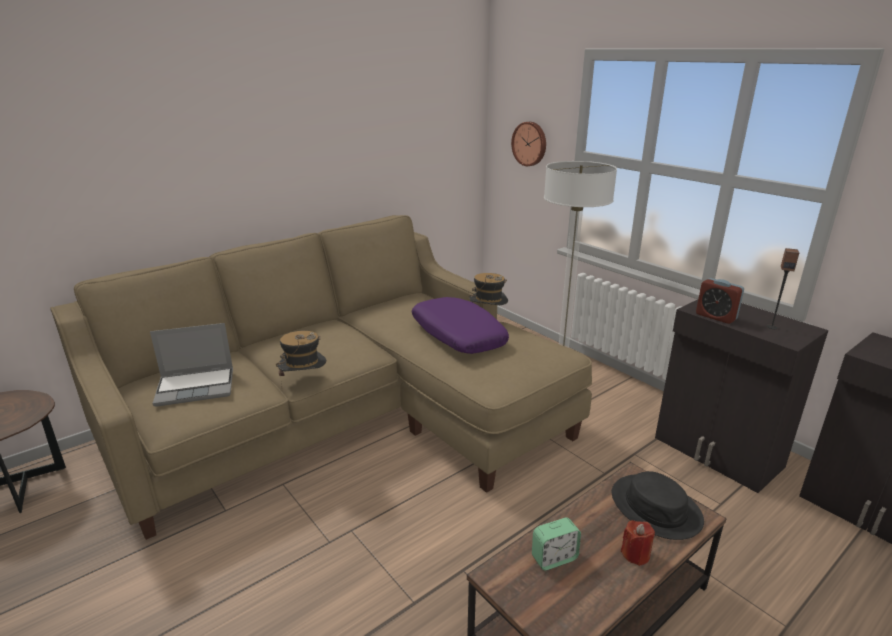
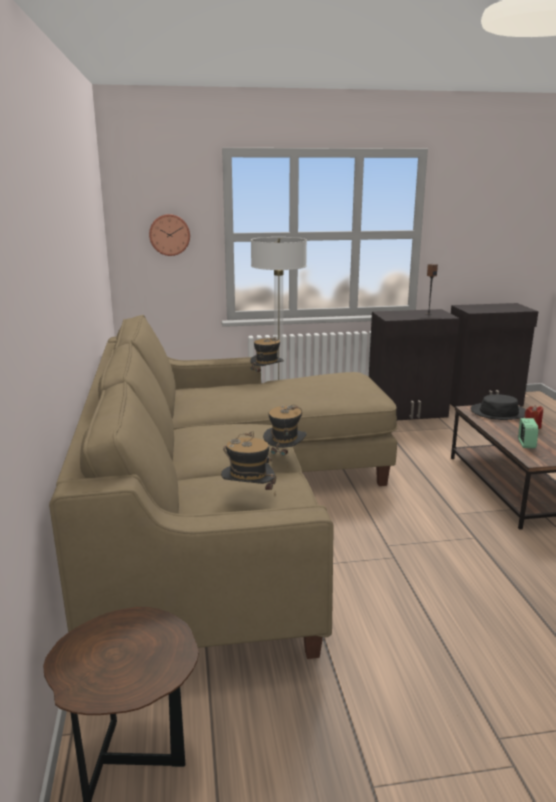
camera: 60 degrees left, 5 degrees down
(197, 387) = (248, 498): laptop -> hat
(457, 335) = (290, 390): purple pillow -> none
(715, 317) = (405, 318): alarm clock -> none

